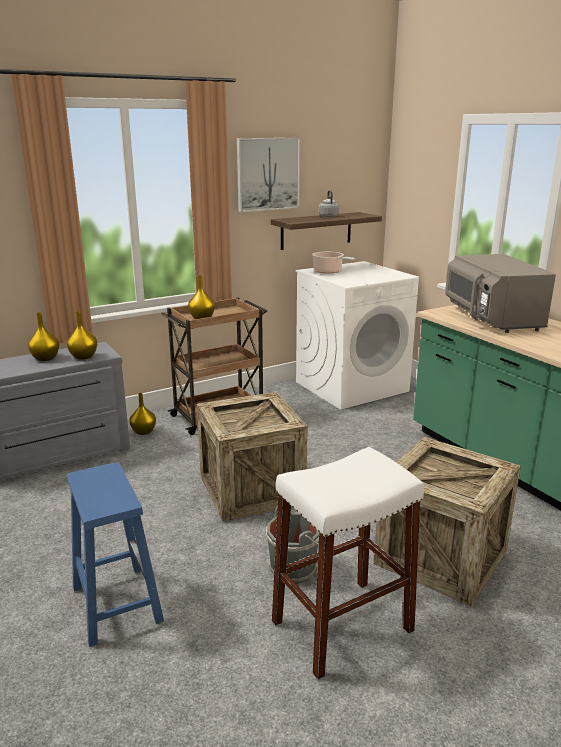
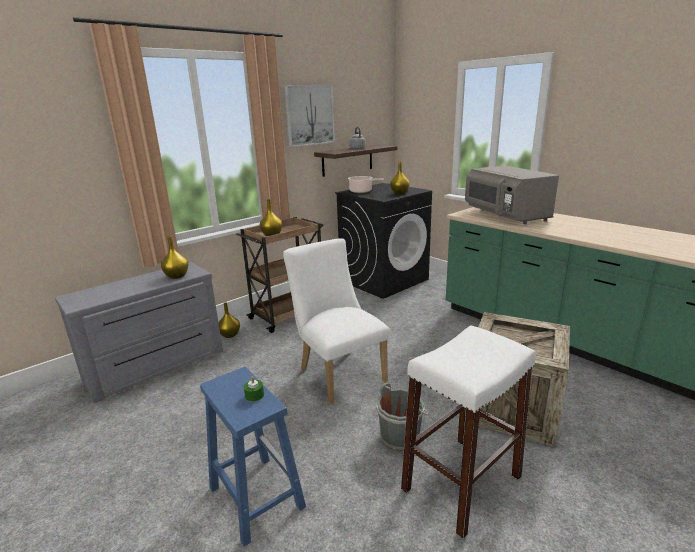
camera: 10 degrees left, 0 degrees up
(46, 358) = (142, 280): yellow vase -> yellow vase (399, 193)
(115, 491) = (254, 395): none -> green candle
(251, 489) = (338, 372): crate -> white chair
(351, 386) = (384, 280): white washing machine -> black washing machine

